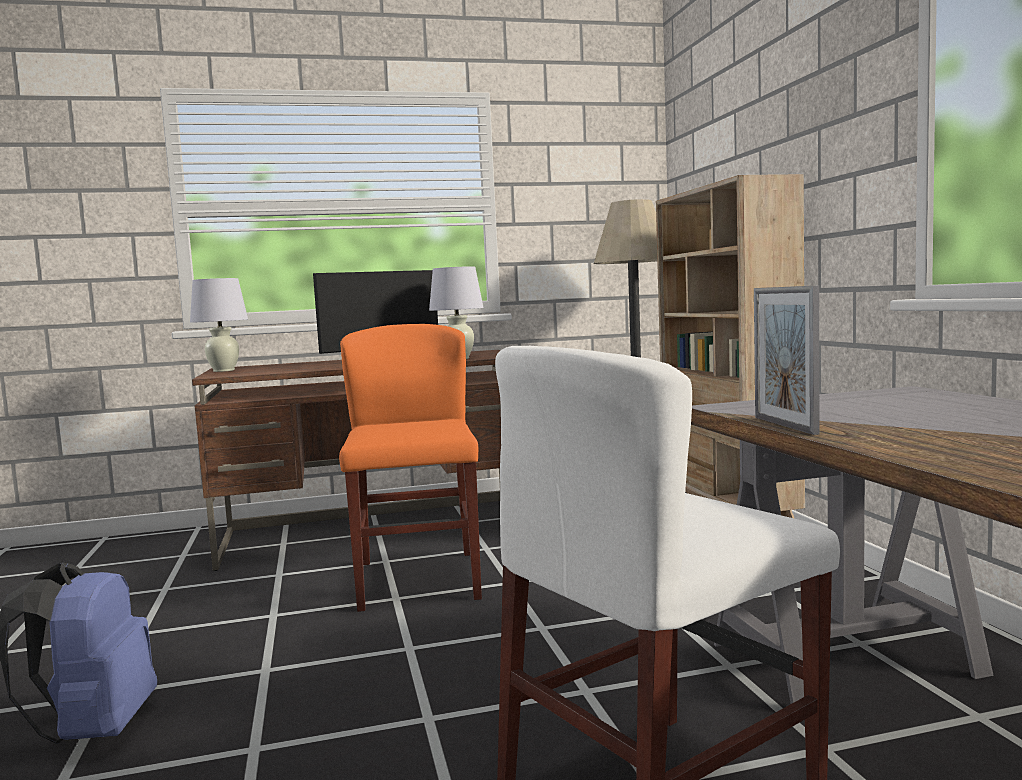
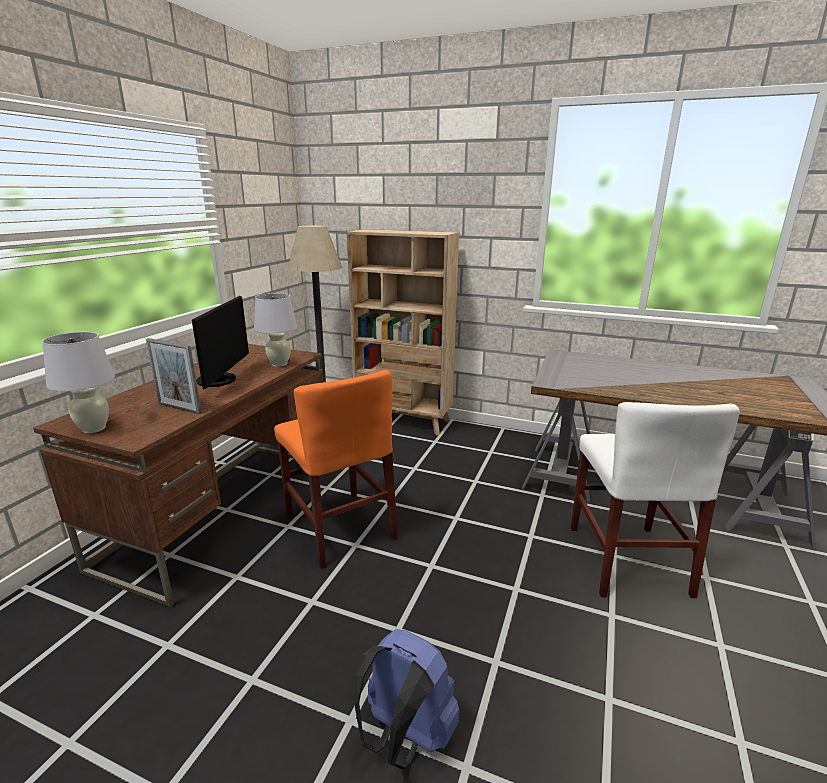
camera: 55 degrees left, 15 degrees up
(418, 580) = (340, 527): orange chair -> orange chair turned 150 degrees counterclockwise
(784, 425) = (610, 393): picture frame -> picture frame (179, 408)

